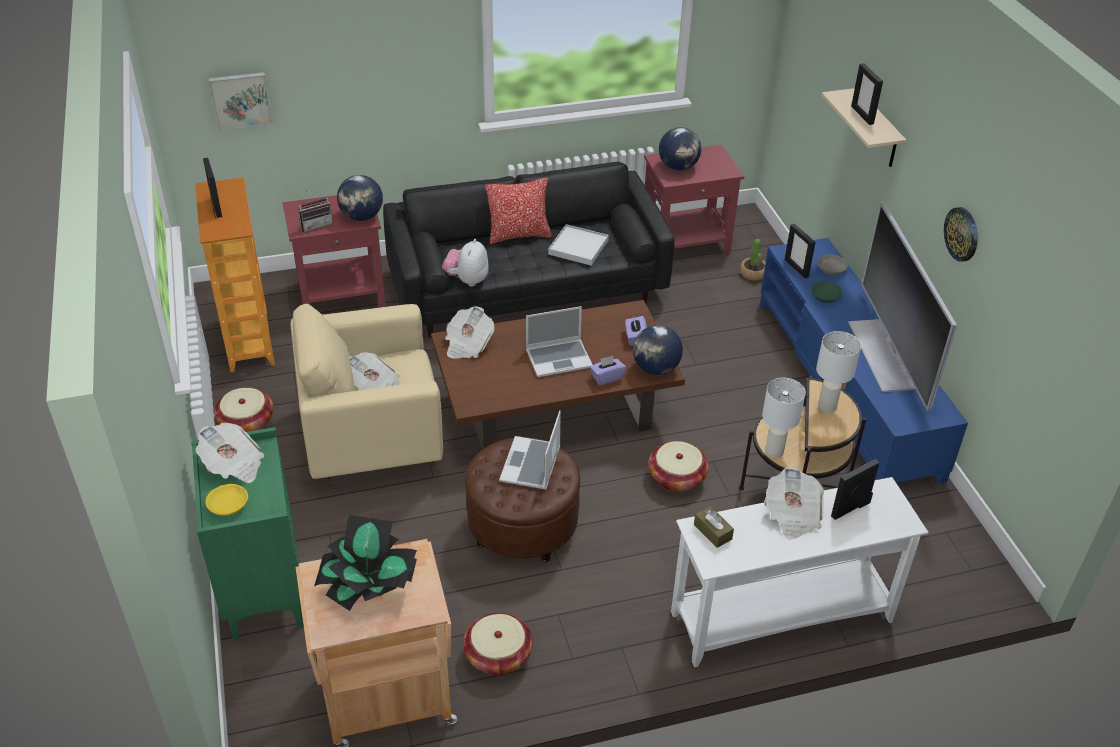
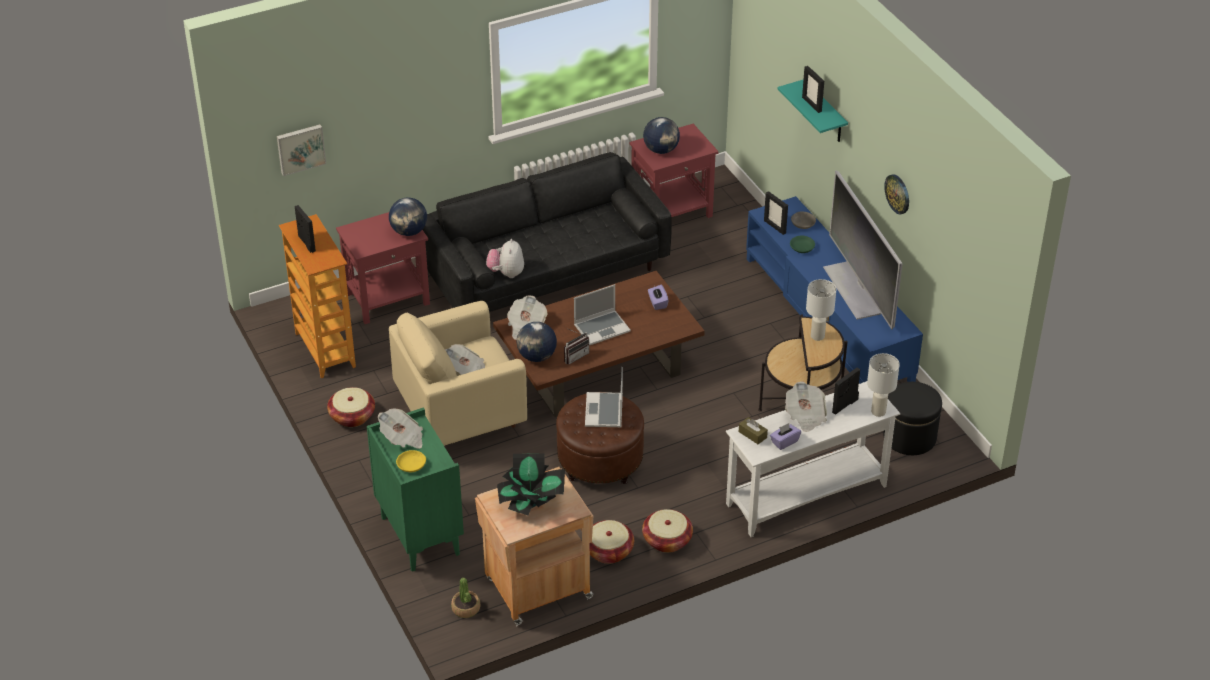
camera: 10 degrees left, 0 degrees up
(316, 225) = (373, 244): radio -> radio (574, 355)
(518, 235) = (536, 227): pillow -> none
(578, 247) = (590, 232): white tray -> none
(607, 377) = (643, 338): purple tissue box -> purple tissue box (784, 442)
(656, 369) = (680, 325): globe -> globe (537, 357)
(676, 478) = (708, 409): basket -> basket (667, 540)
(753, 273) = (735, 232): potted plant -> potted plant (466, 608)
(775, 451) = (783, 375): white table lamp -> white table lamp (879, 411)
(877, 130) = (825, 113): beige shelf -> turquoise shelf
(931, 556) = (909, 437): none -> black ottoman

